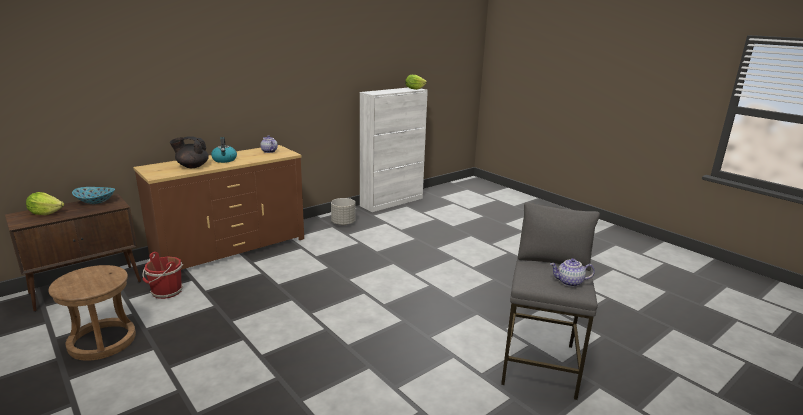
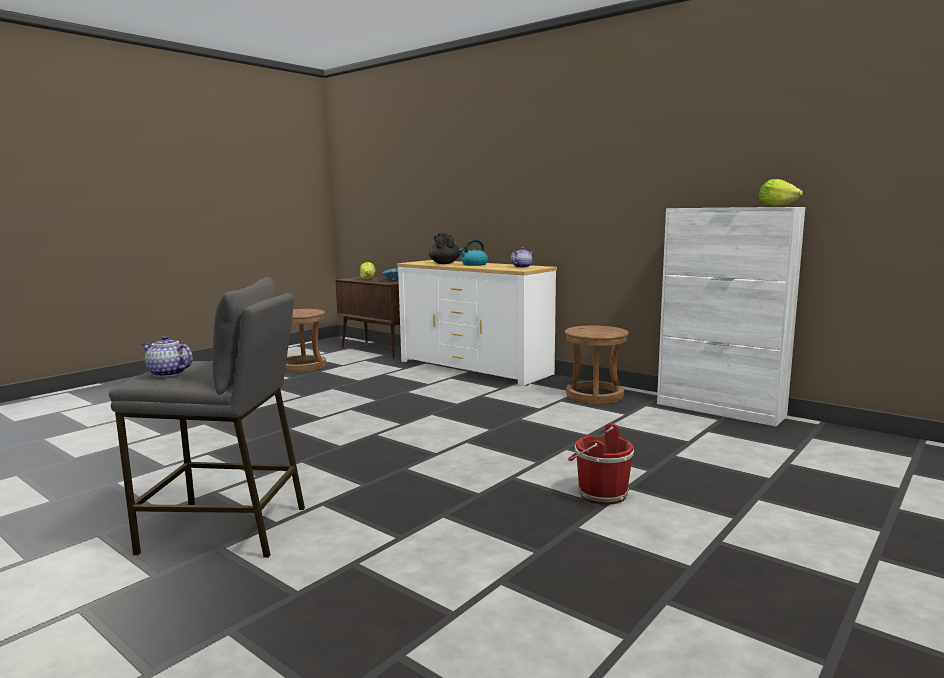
camera: 80 degrees right, 10 degrees down
(166, 292) = (378, 366): red bucket -> red bucket (600, 494)
(231, 249) = (474, 368): brown dresser -> white dresser
(343, 223) = (595, 395): grey planter -> brown stool
(569, 282) = (167, 374): teapot -> teapot turned 60 degrees counterclockwise

